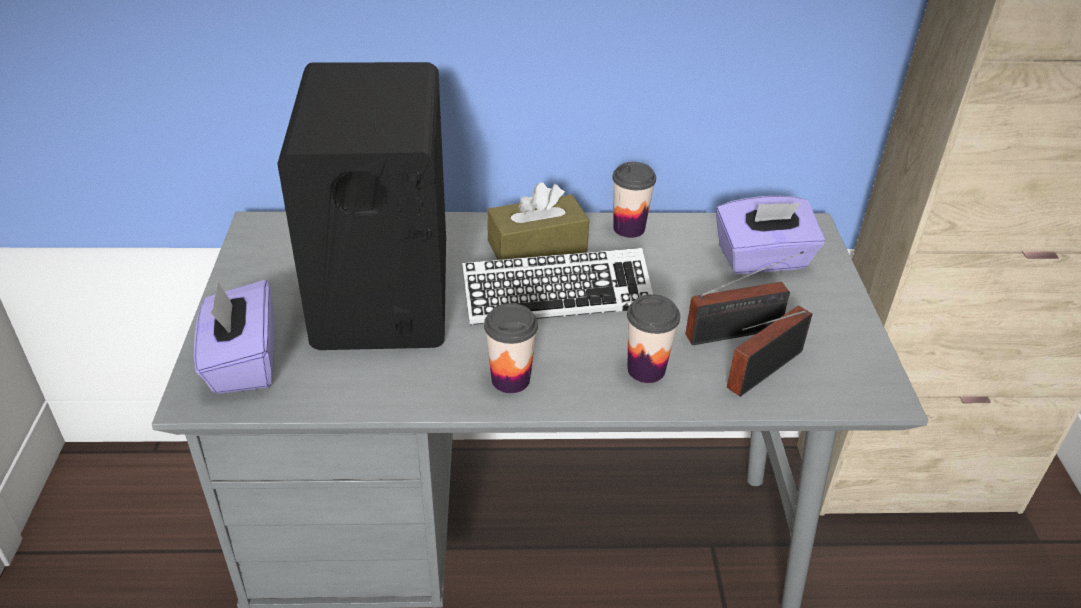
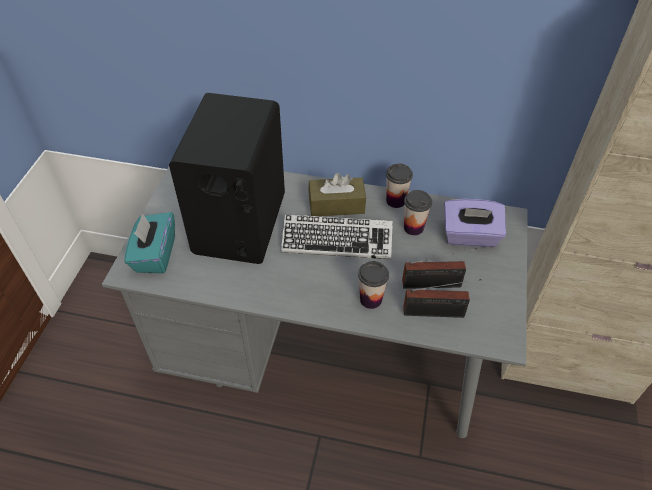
camera: 15 degrees right, 10 degrees up
(242, 362) = (155, 255): purple tissue box -> turquoise tissue box
(510, 379) = (292, 292): cup -> cup (413, 228)
(760, 371) = (437, 313): radio -> radio turned 150 degrees counterclockwise

